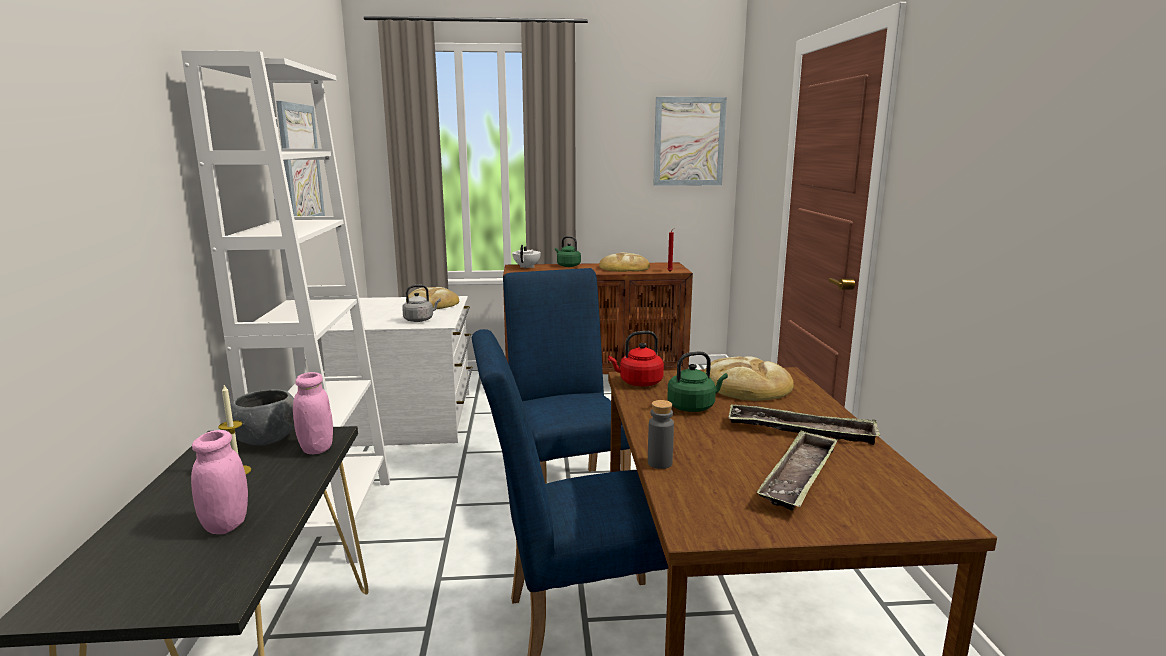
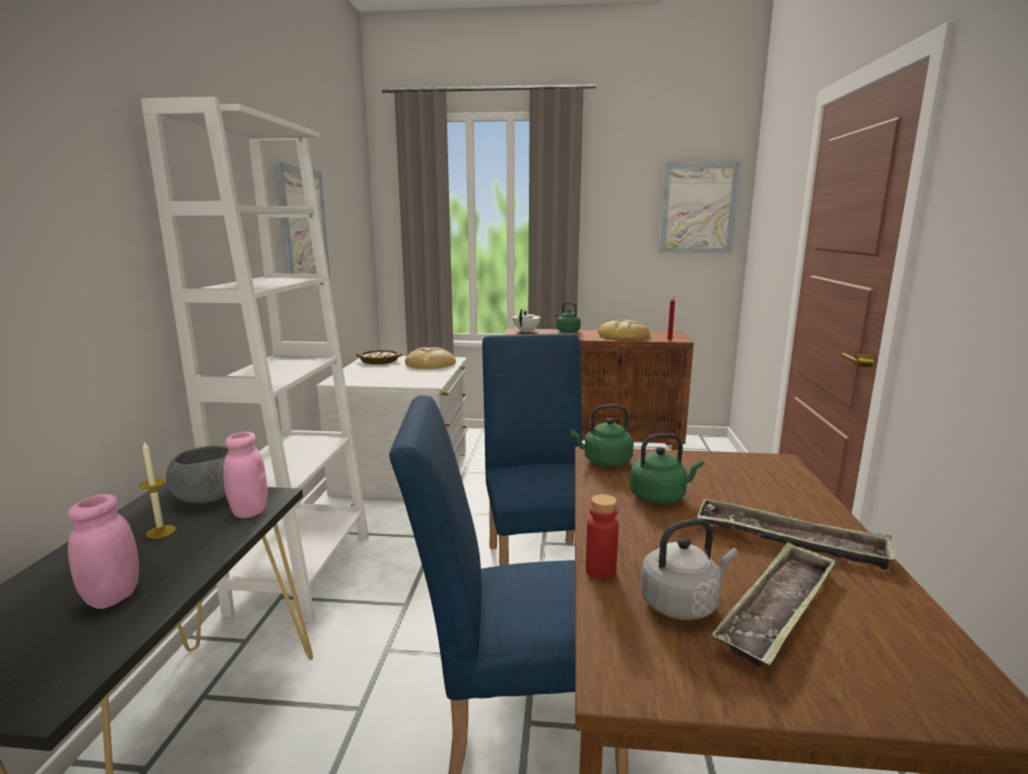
camera: 10 degrees right, 0 degrees up
(376, 303) = (379, 361): none -> bowl
(420, 320) = (412, 379): grey kettle -> grey kettle (682, 603)
(638, 383) = (604, 462): red kettle -> green kettle
(660, 463) = (600, 570): grey bottle -> red bottle
(746, 386) = (730, 474): bread -> none

